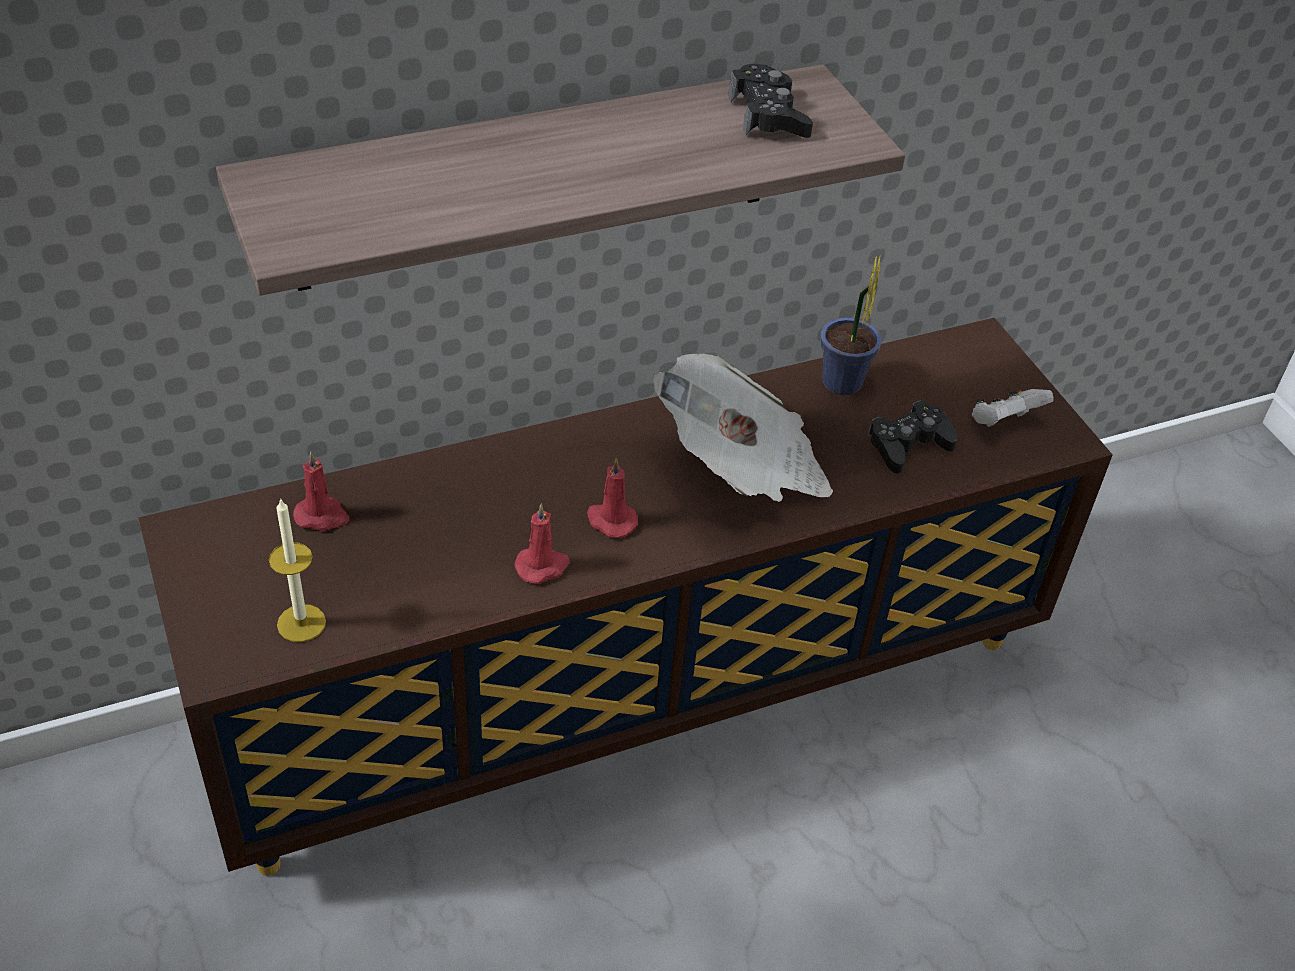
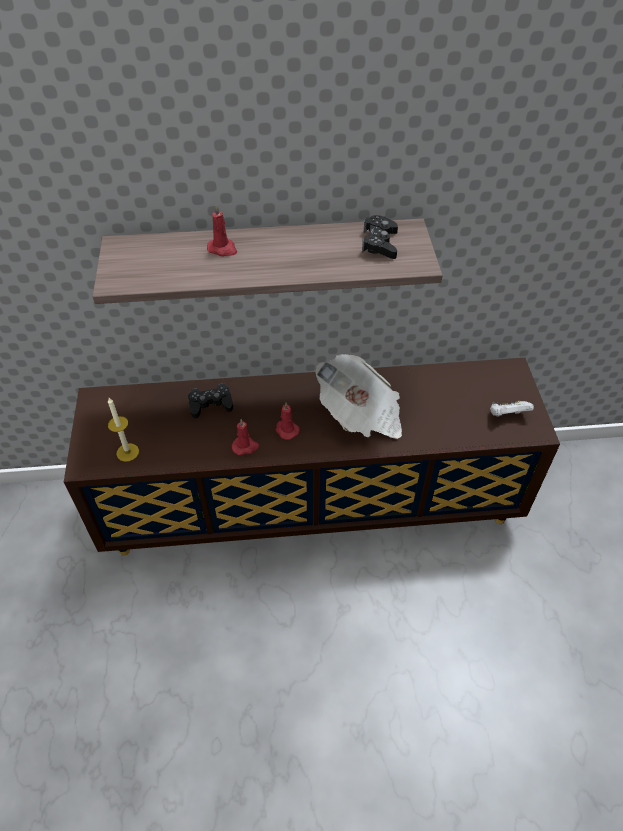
camera: 20 degrees right, 5 degrees up
(322, 516) = (156, 402): red candle -> red candle (223, 249)
(841, 386) = (428, 381): potted plant -> none
(908, 444) = (451, 418): black game controller -> black game controller (211, 404)

